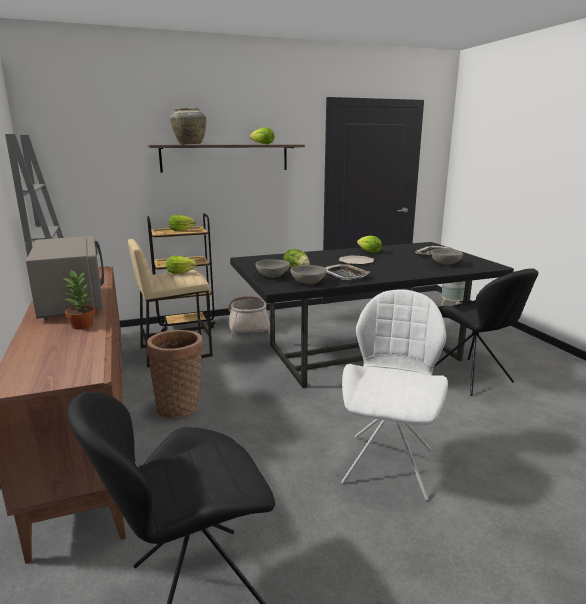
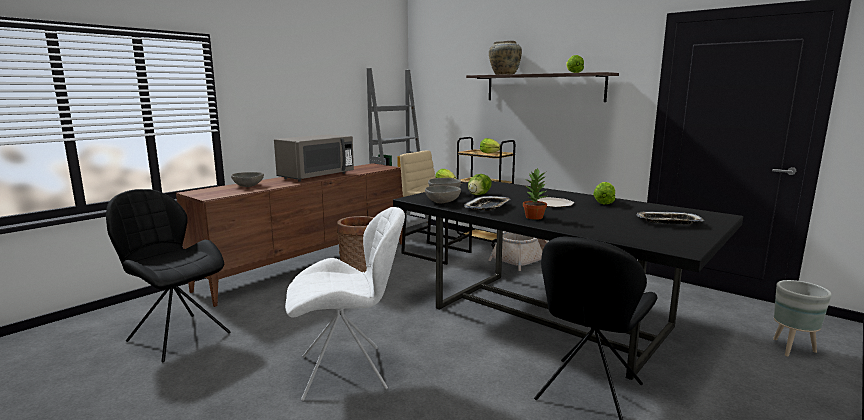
camera: 60 degrees right, 5 degrees down
(82, 325) = (281, 184): potted plant -> potted plant (534, 217)
(446, 263) = (630, 230): grey bowl -> grey bowl (248, 186)

